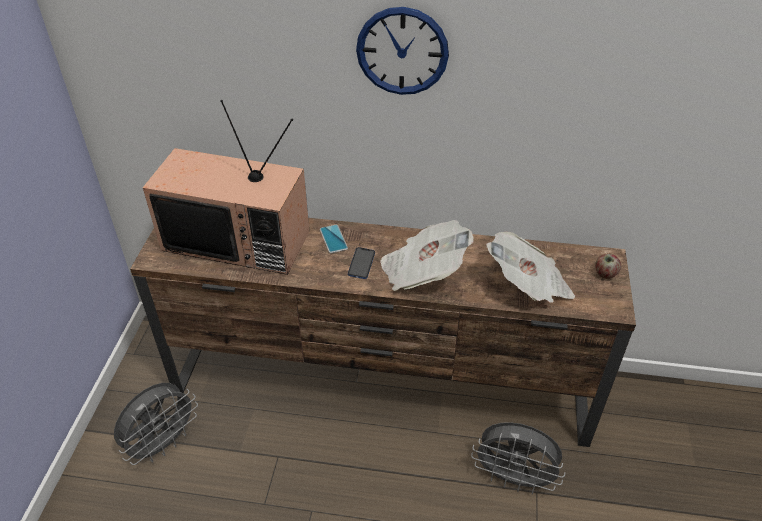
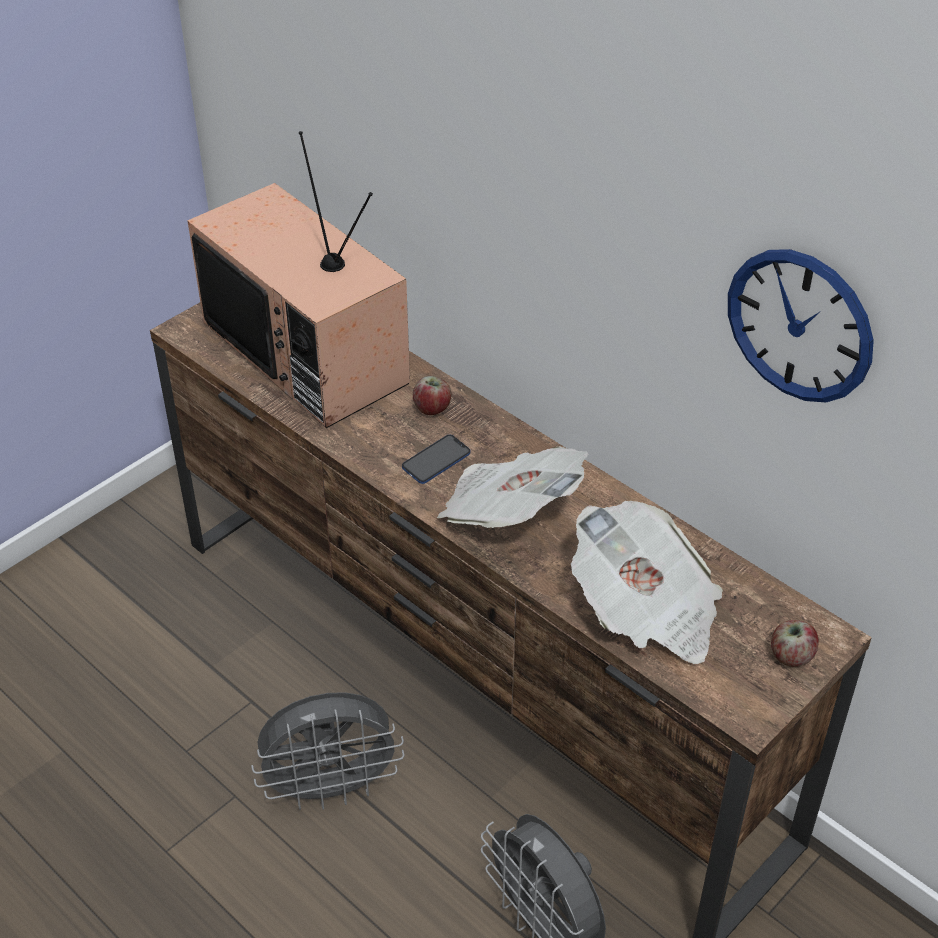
camera: 35 degrees right, 0 degrees up
(163, 444) = (130, 604): grey fan -> grey fan (331, 789)
(333, 239) = (432, 408): phone -> apple
(402, 51) = (564, 146): wall clock -> wall clock (799, 325)

